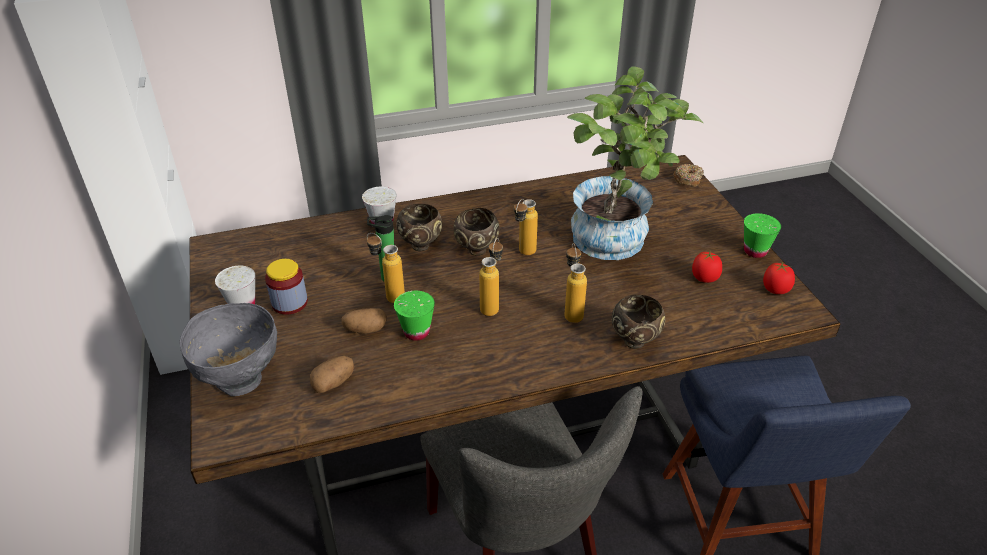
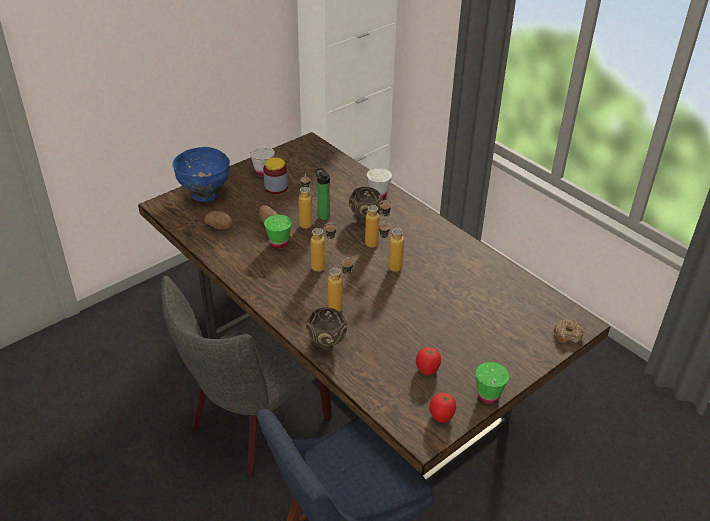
camera: 65 degrees right, 0 degrees up
(240, 381) = (204, 195): grey bowl -> blue bowl
(476, 251) = (377, 244): brown bowl -> bottle
(617, 243) = (438, 311): potted plant -> none

